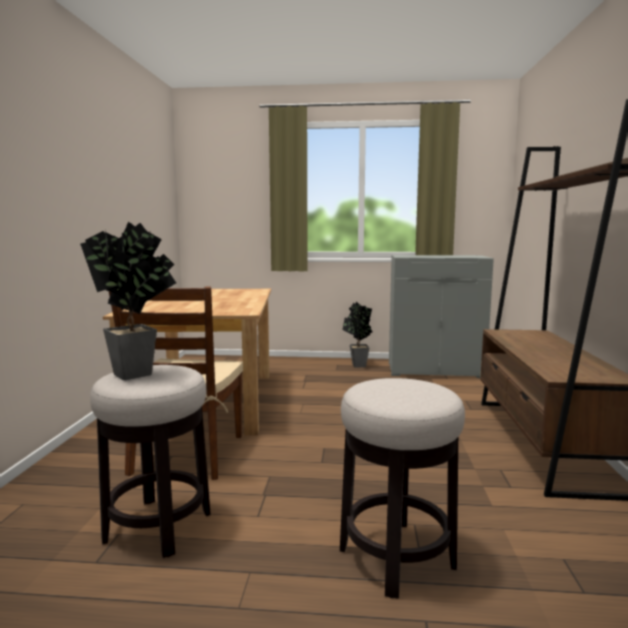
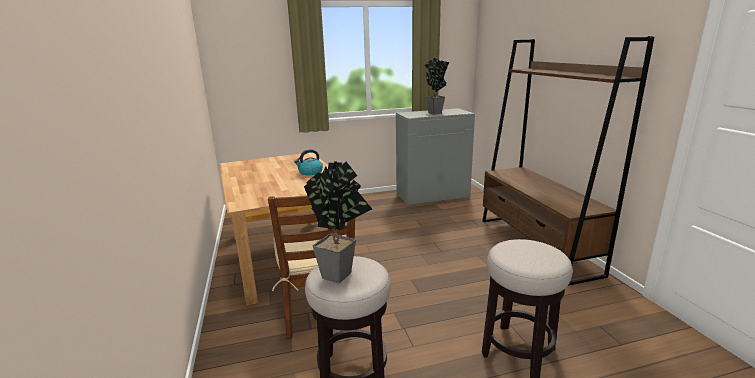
camera: 20 degrees left, 10 degrees up
(237, 300) = (310, 172): none -> kettle
(358, 366) = (377, 200): potted plant -> potted plant (435, 113)

